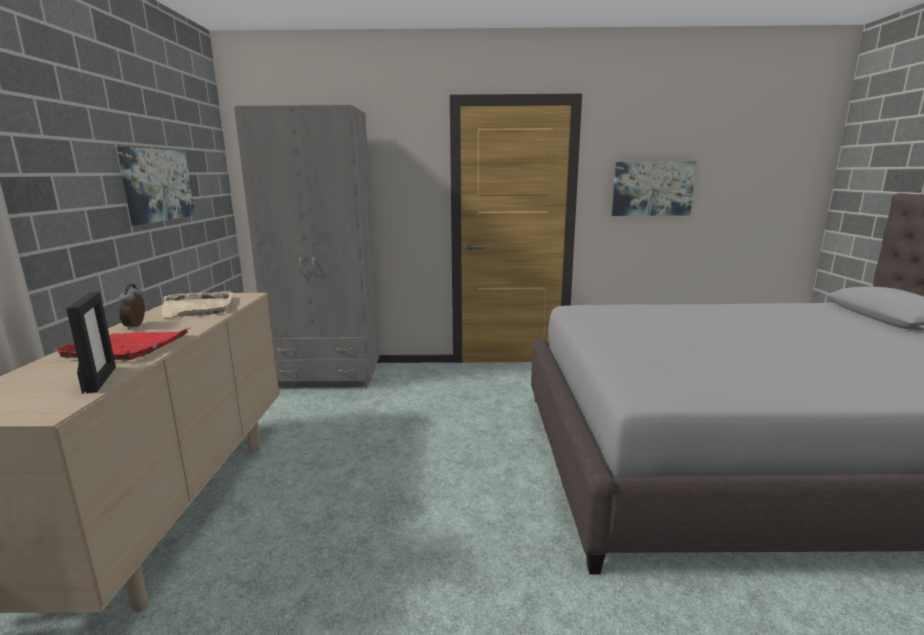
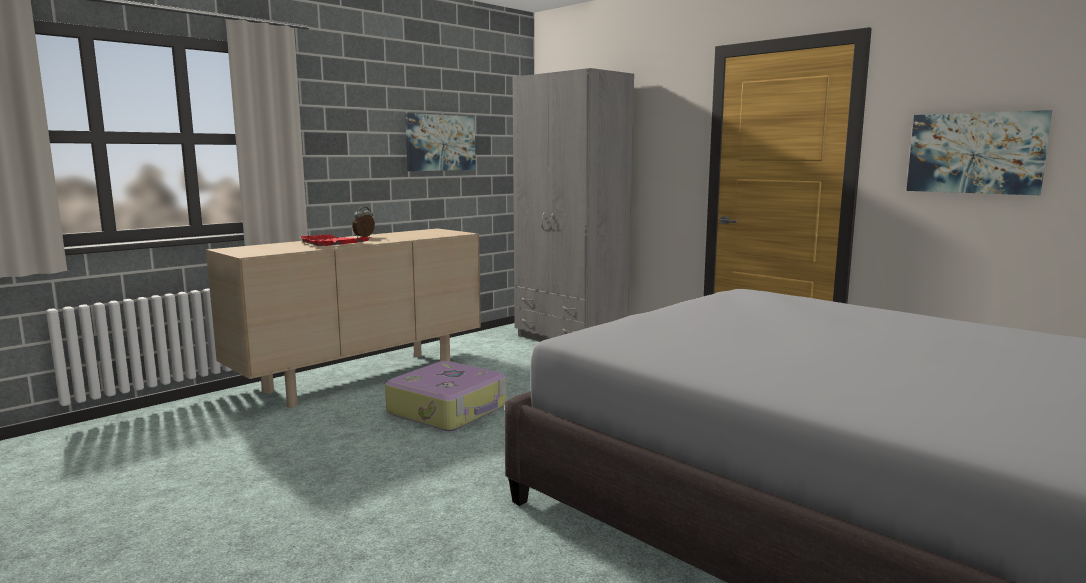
camera: 45 degrees right, 5 degrees down
(100, 379) = (290, 250): picture frame -> none
(198, 307) = (417, 234): beige tray -> none
(356, 504) = (449, 410): none -> suitcase

